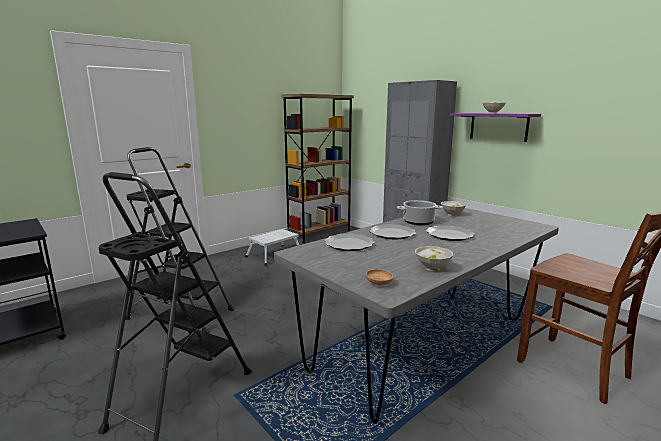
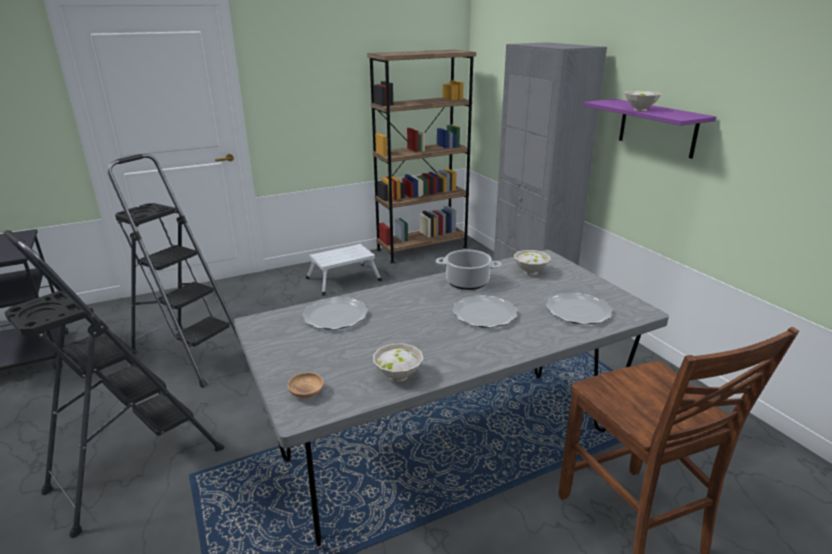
camera: 15 degrees right, 10 degrees up
(392, 233) = (409, 302): plate -> plate (577, 311)

